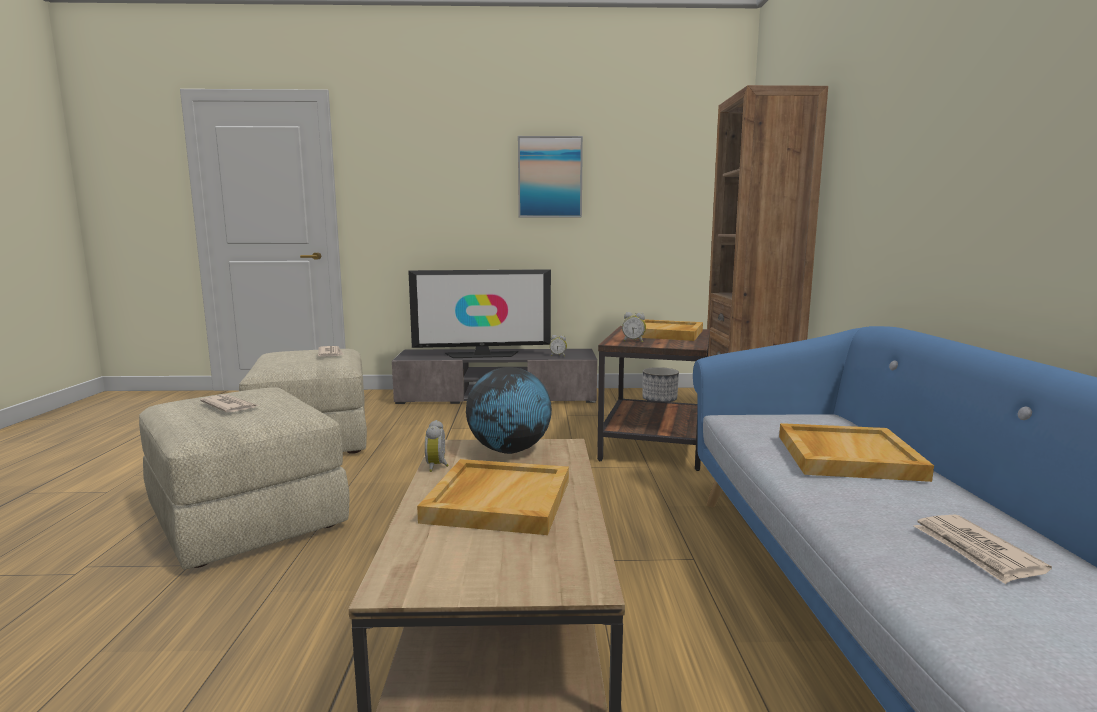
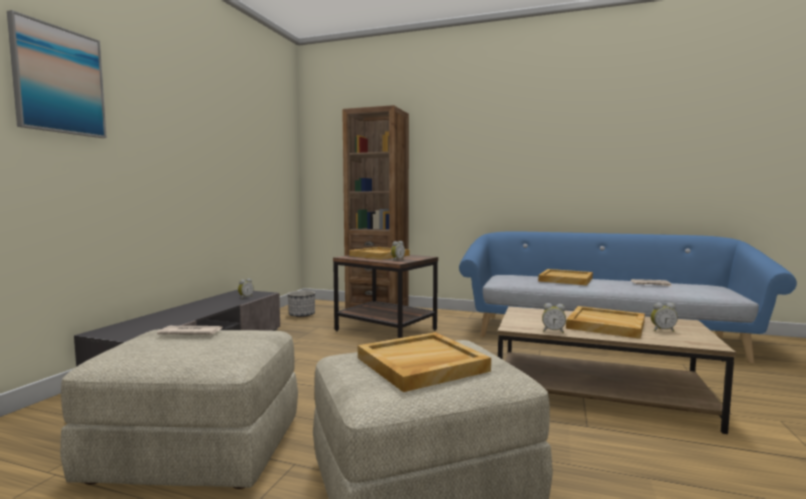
camera: 70 degrees left, 5 degrees down
(230, 406) = (421, 365): newspaper -> beige tray
(482, 355) = (189, 313): television -> none
(486, 547) = (662, 330): none -> alarm clock
(509, 451) = (527, 318): globe -> none
(550, 177) = (202, 137): picture -> picture (59, 80)

